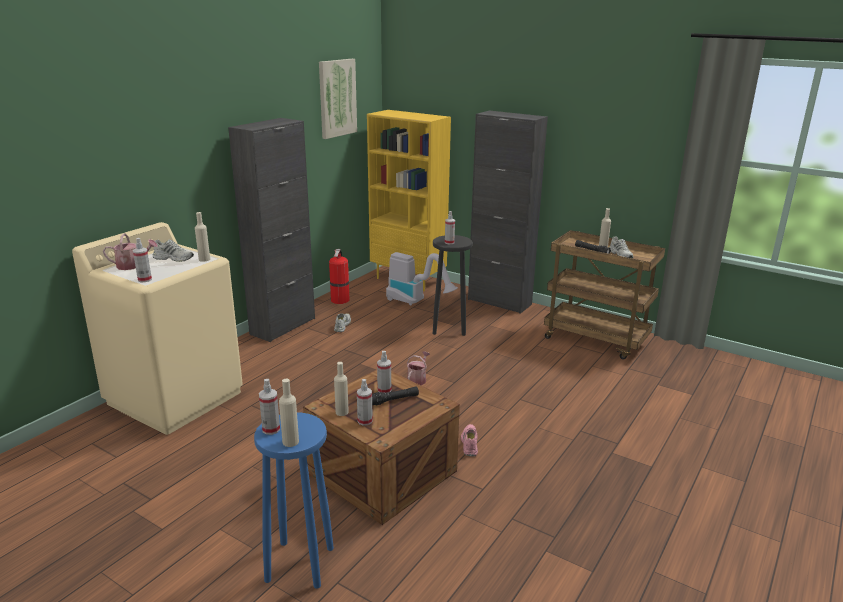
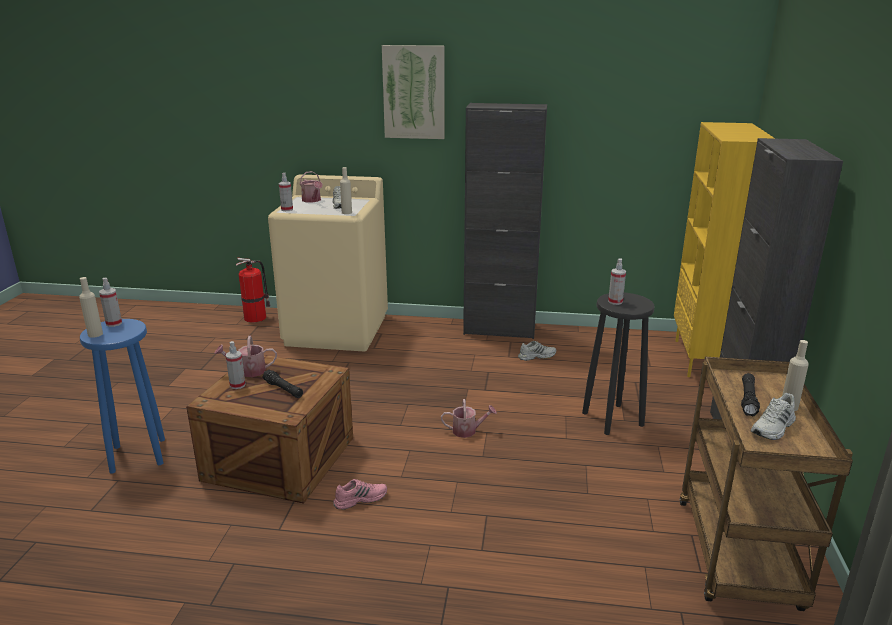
camera: 65 degrees right, 0 degrees up
(337, 98) = (658, 95): picture -> picture (414, 92)
(340, 299) = (593, 338): fire extinguisher -> fire extinguisher (256, 317)
(342, 412) = (248, 371): beige bottle -> watering can
(384, 390) = (300, 380): spray bottle -> none
(416, 302) = (650, 380): vacuum cleaner -> none

